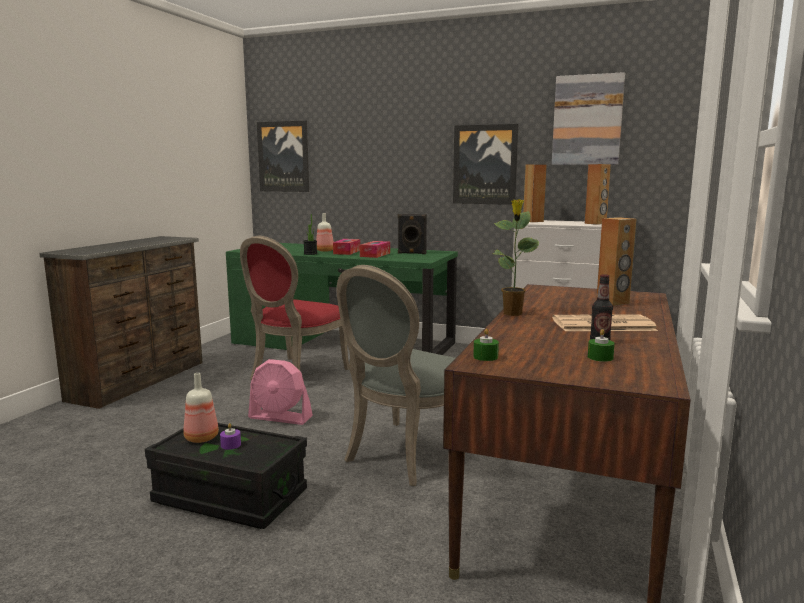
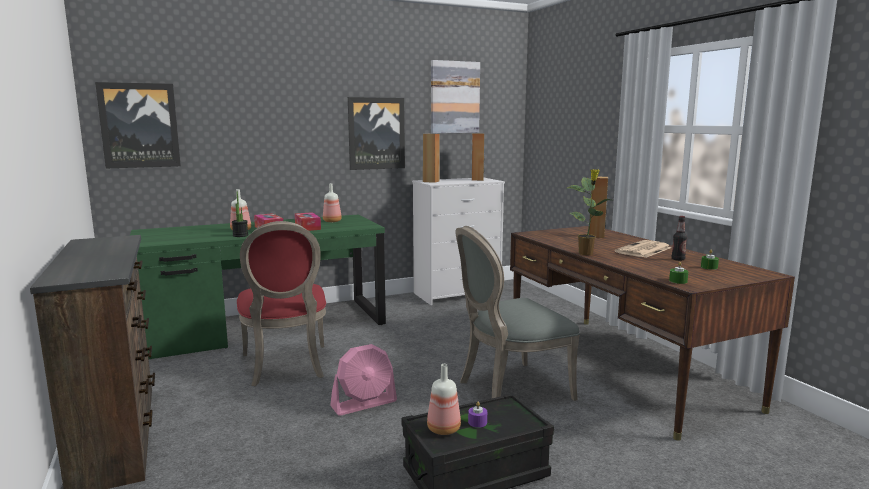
camera: 45 degrees left, 0 degrees up
(405, 455) = (509, 389): grey chair -> grey chair turned 75 degrees clockwise
(412, 253) = (332, 221): black speaker -> bottle

